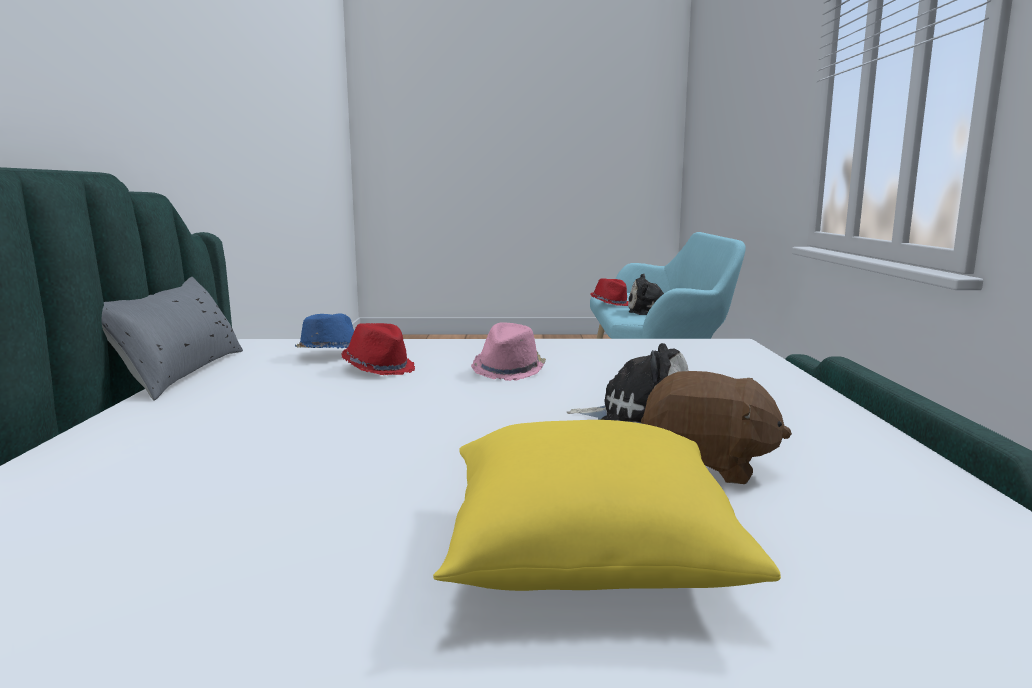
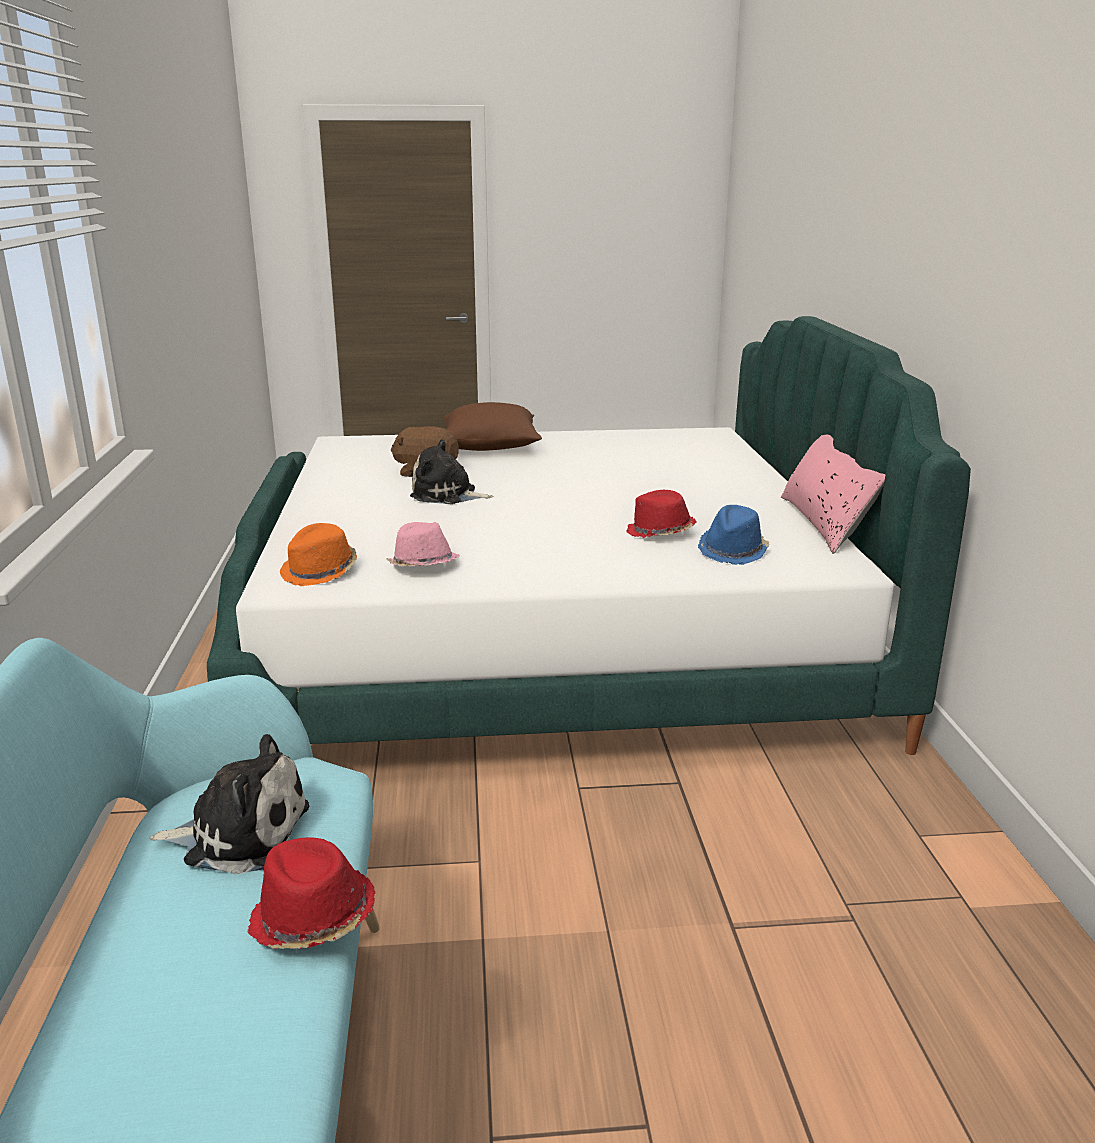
camera: 175 degrees right, 10 degrees up
(180, 372) = (825, 523): grey pillow -> pink pillow
(509, 370) = (540, 534): pink hat -> pink hat (423, 566)
(587, 556) = (491, 448): yellow pillow -> brown pillow
(712, 350) = (320, 572): none -> orange hat

